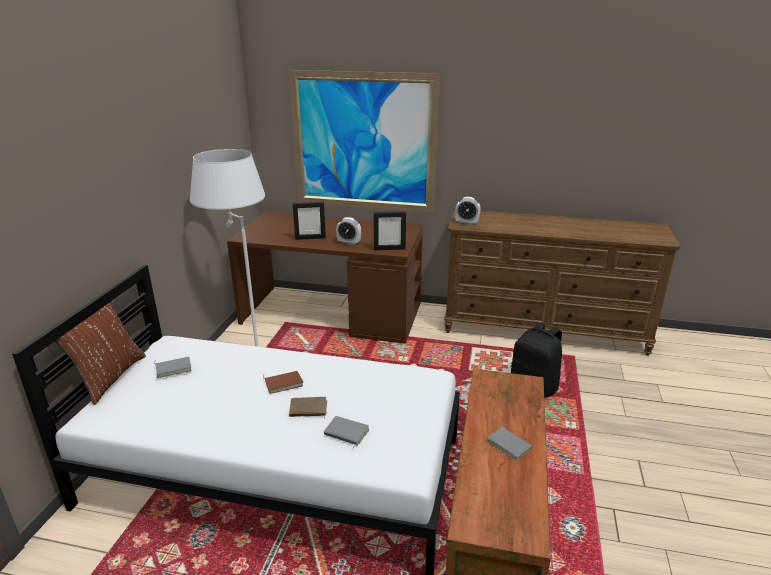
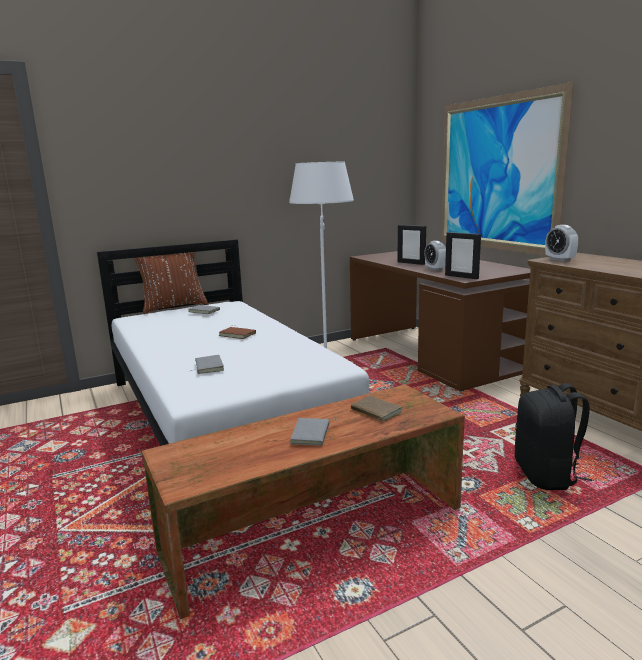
camera: 50 degrees right, 10 degrees down
(308, 410) = (219, 350): brown book -> brown book (374, 411)

